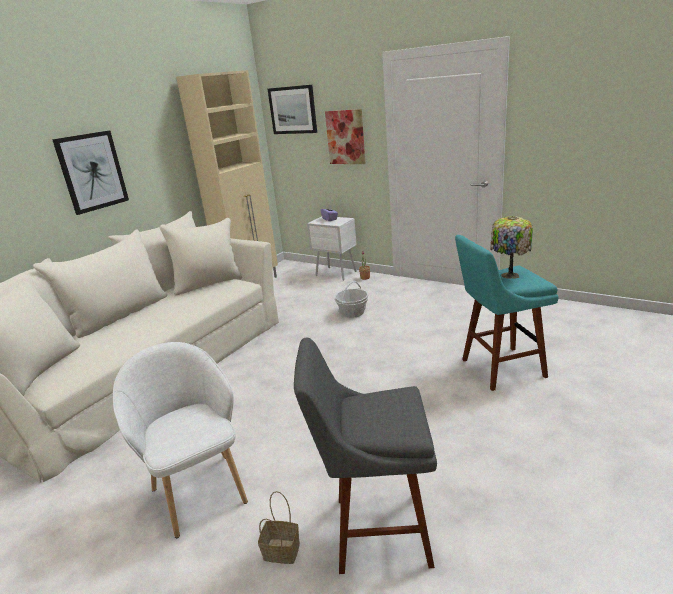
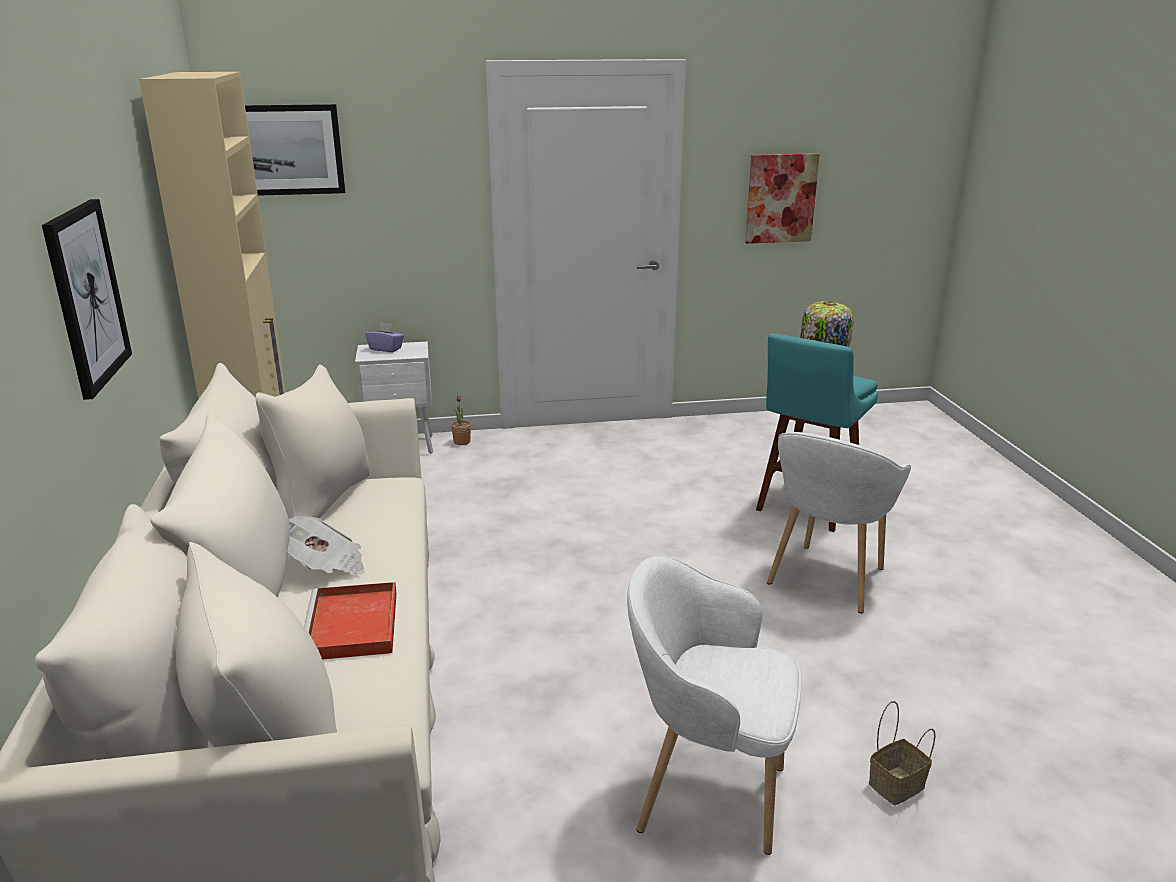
camera: 45 degrees left, 0 degrees up
(124, 338) = (353, 627): none -> red tray
(159, 311) = (325, 566): none -> newspaper
(345, 137) = (409, 200): picture -> picture (780, 198)
(353, 312) = (526, 495): basket -> none
(375, 531) = (942, 713): grey stool -> none
(439, 417) = (826, 579): none -> white armchair

